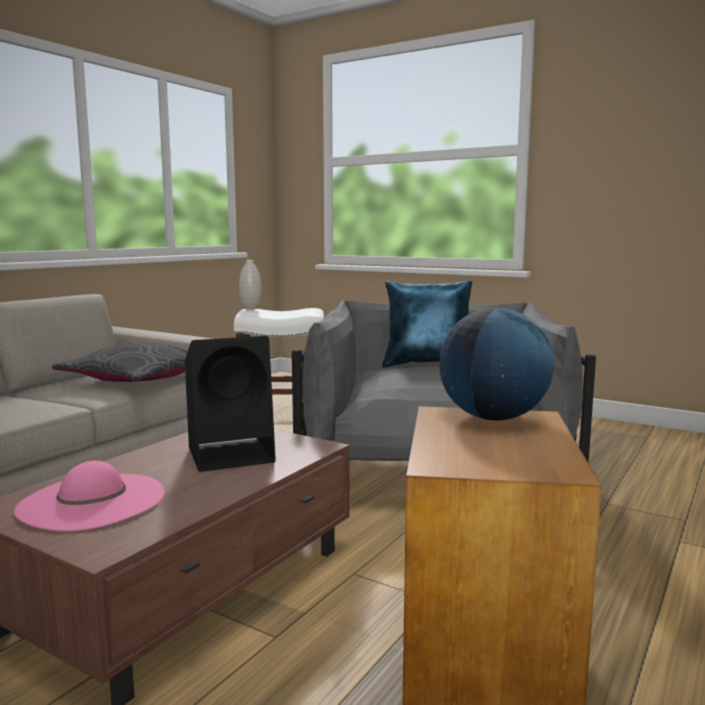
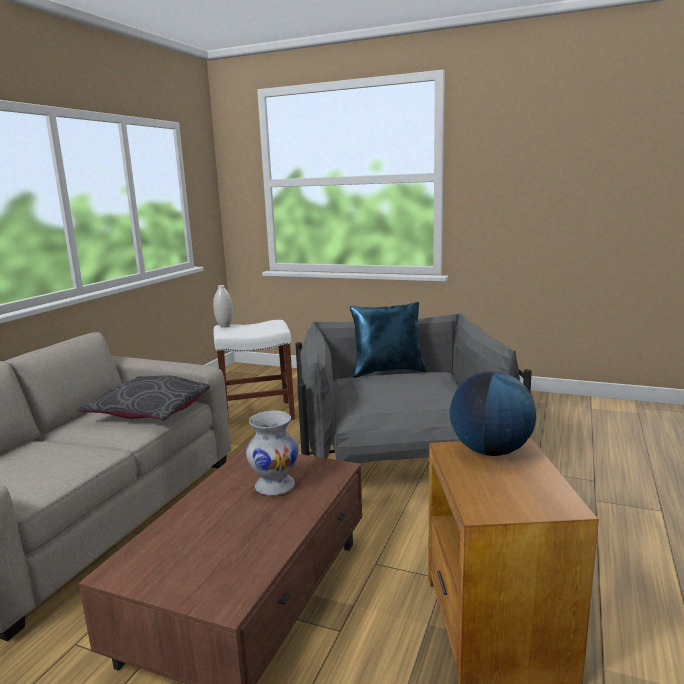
camera: 10 degrees left, 5 degrees up
(92, 501) = (189, 553): pink hat -> none
(233, 454) = (275, 486): black speaker -> white vase

